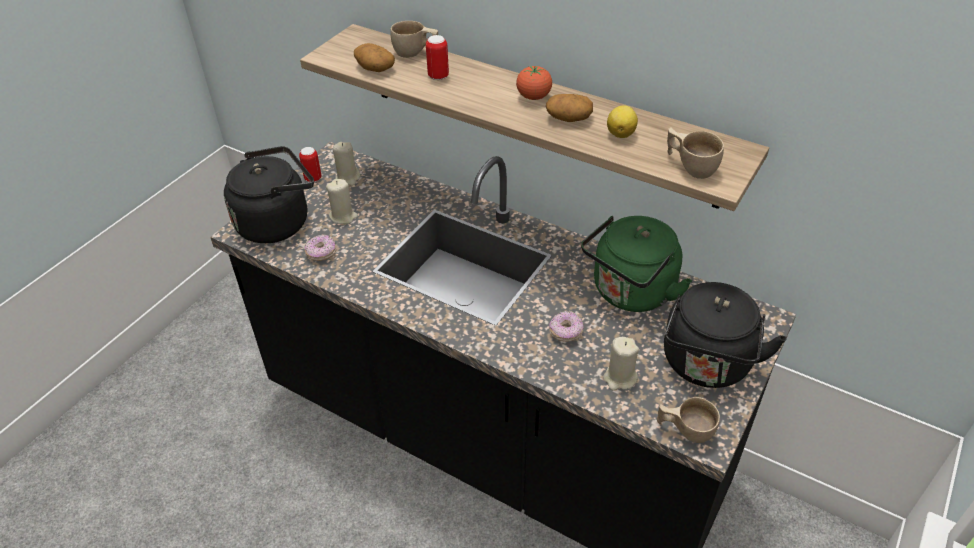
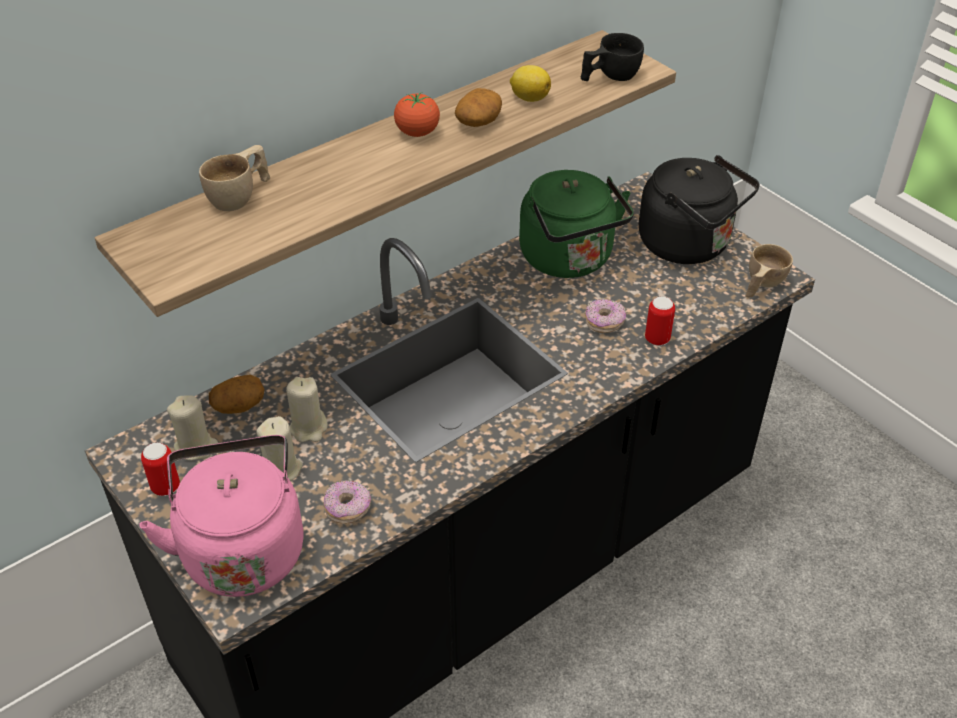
camera: 70 degrees left, 0 degrees up
(277, 222) = (242, 548): black kettle -> pink kettle
(374, 68) = (246, 238): potato -> potato (238, 405)
(438, 76) = (313, 190): can -> can (657, 339)
(619, 378) = (683, 305): beige candle -> beige candle (309, 428)
(690, 166) = (609, 77): beige cup -> black cup

